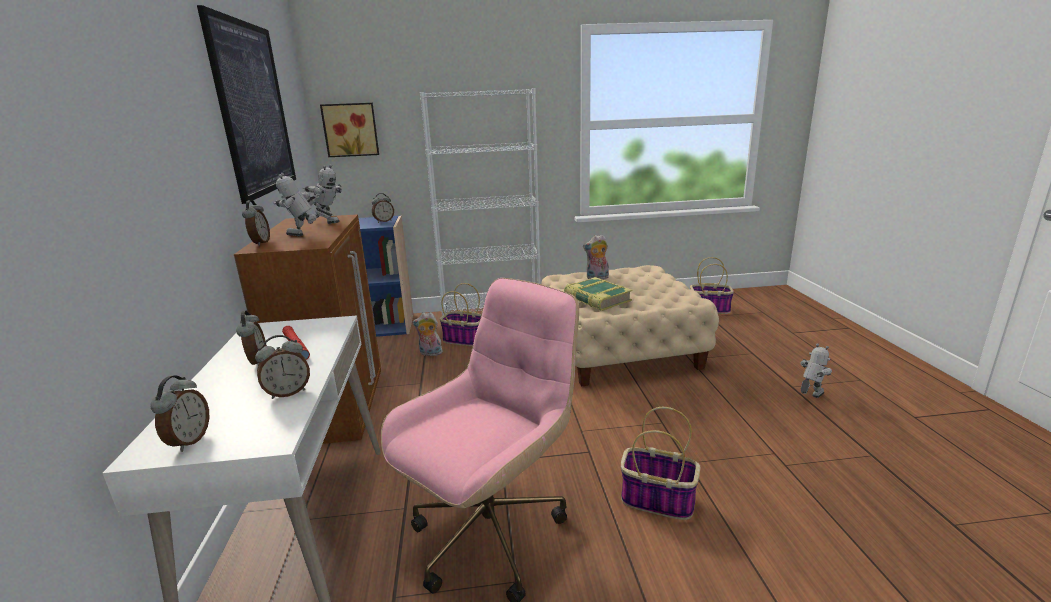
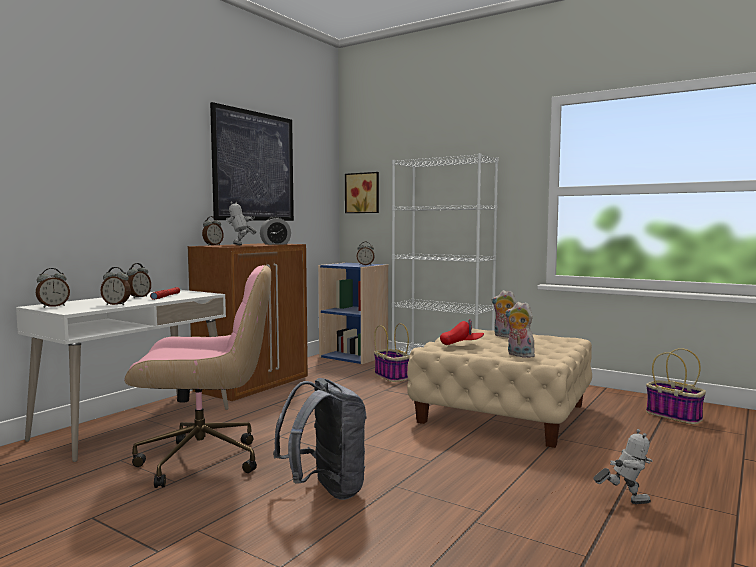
camera: 40 degrees right, 15 degrees down
(327, 222) = (275, 244): toy robot -> alarm clock
(430, 353) = (353, 376): plush toy -> plush toy (518, 355)
(596, 299) = (461, 344): book -> red cap
(656, 500) = (325, 490): basket -> grey backpack

